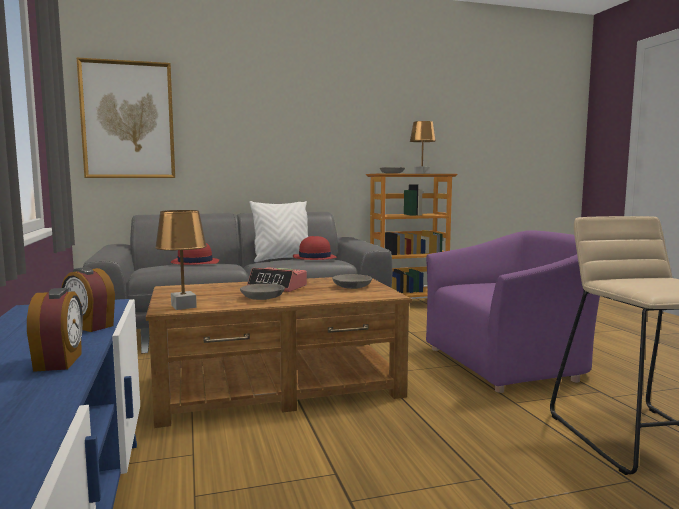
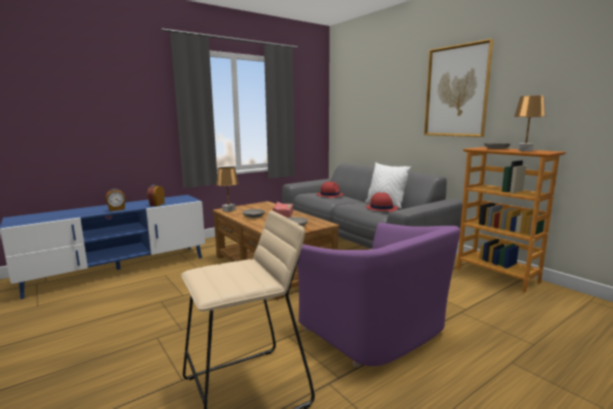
camera: 70 degrees right, 5 degrees up
(128, 120) = (349, 109): picture -> picture (456, 91)

